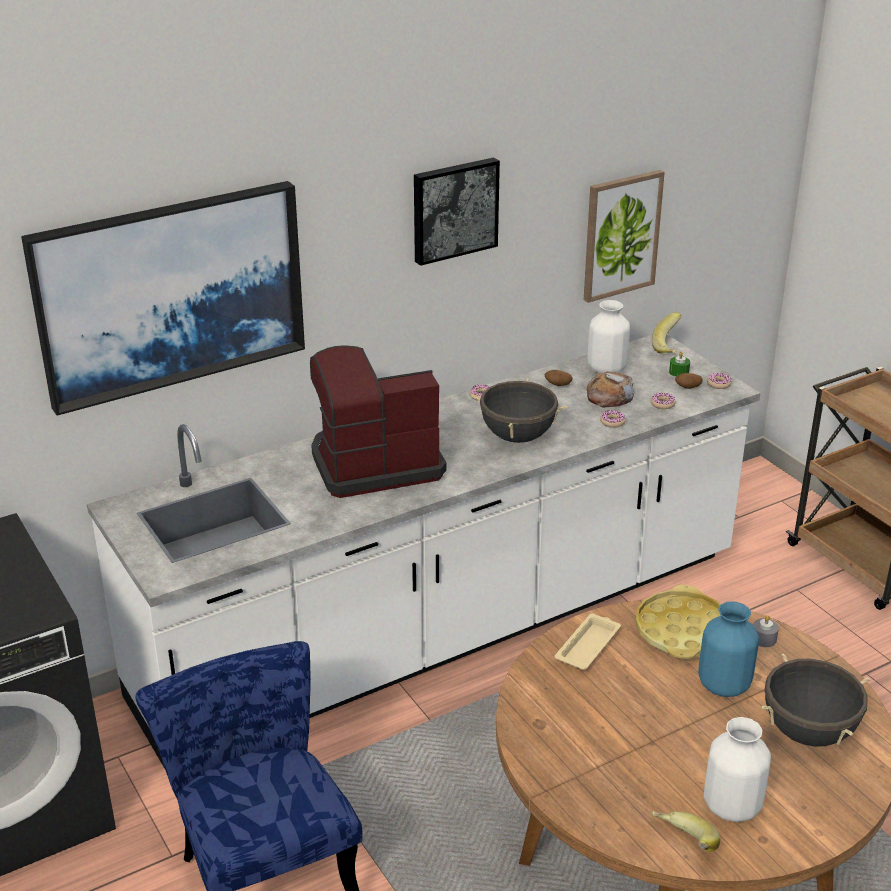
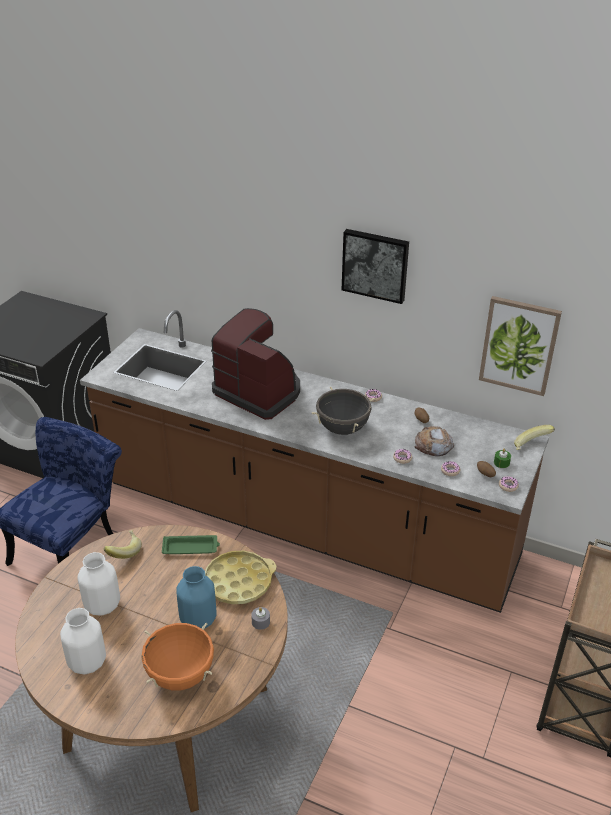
camera: 55 degrees right, 5 degrees up
(170, 293) = (189, 235): picture -> none
(445, 629) = (304, 523): white counter -> brown counter
(588, 645) = (191, 548): beige tray -> green tray
(606, 369) = (466, 431): white vase -> white vase (102, 605)
(682, 844) = (42, 652): banana -> banana (123, 551)
(808, 732) = (180, 675): black cooking pot -> orange cooking pot

